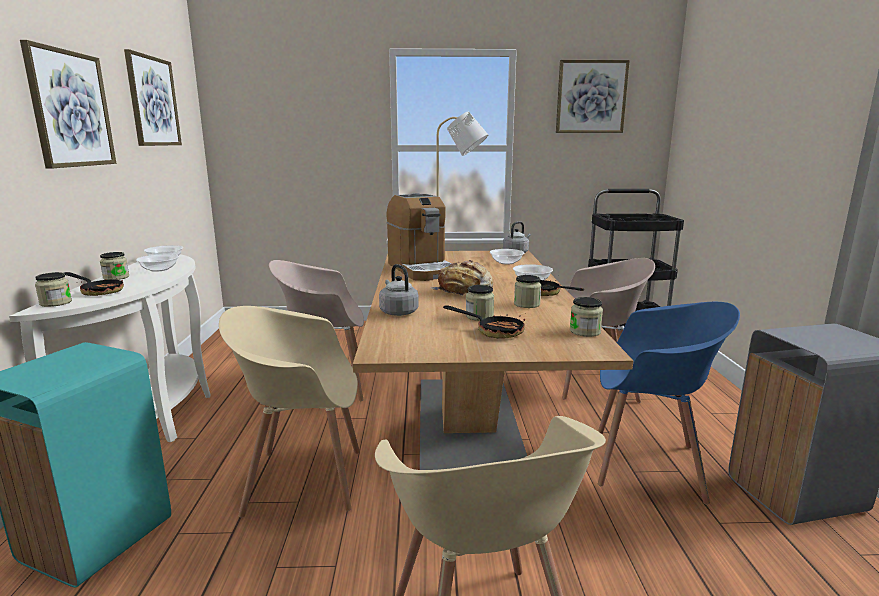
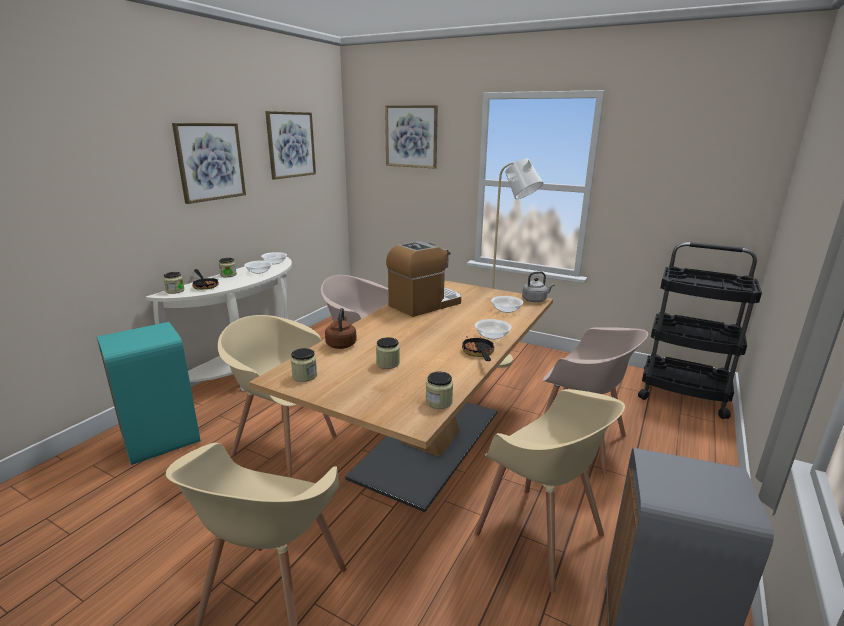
camera: 30 degrees right, 5 degrees up
(397, 312) = (341, 344): grey kettle -> brown kettle
(422, 269) = (425, 304): coffee machine -> coffee machine turned 135 degrees counterclockwise
(465, 291) = (419, 335): bread -> none
(493, 331) = (373, 381): frying pan -> none
(527, 304) = (443, 361): jar -> jar (304, 376)
(591, 97) = (685, 141): picture -> picture (411, 136)
(649, 466) = (540, 536): blue chair -> beige chair

